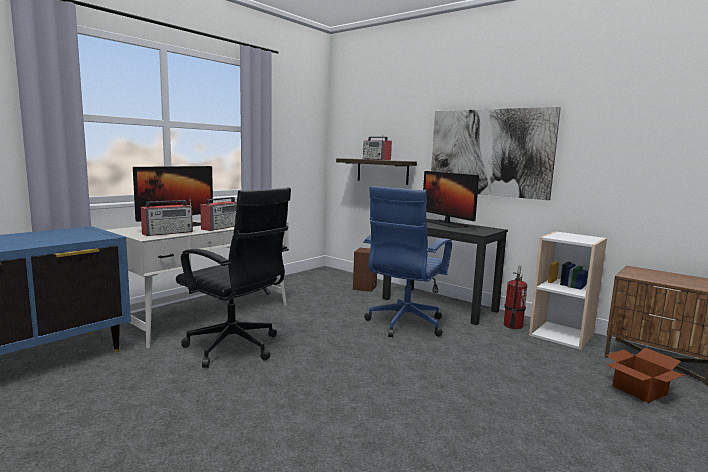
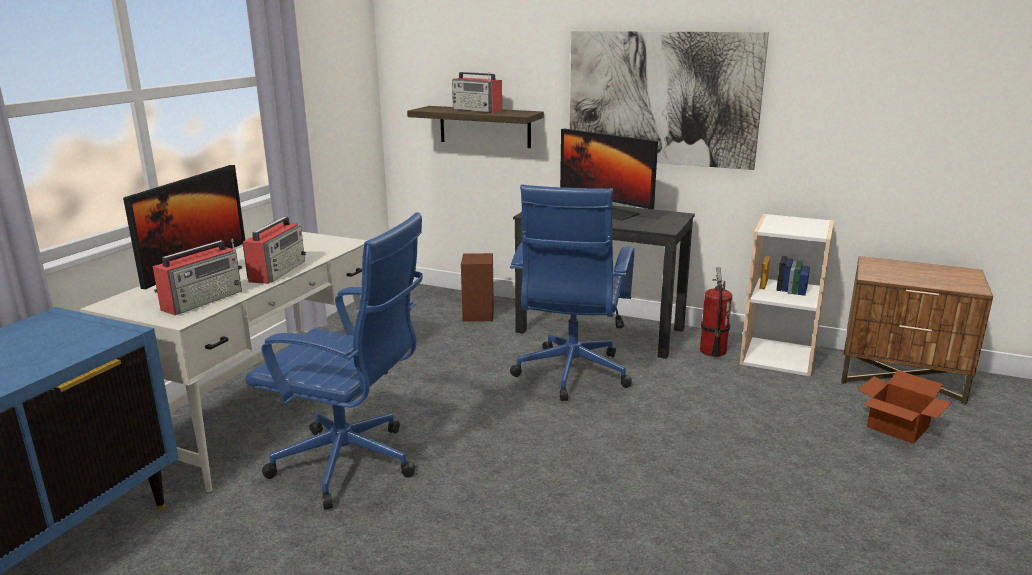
camera: 15 degrees left, 10 degrees up
(235, 348) = (352, 465): black office chair -> blue office chair

